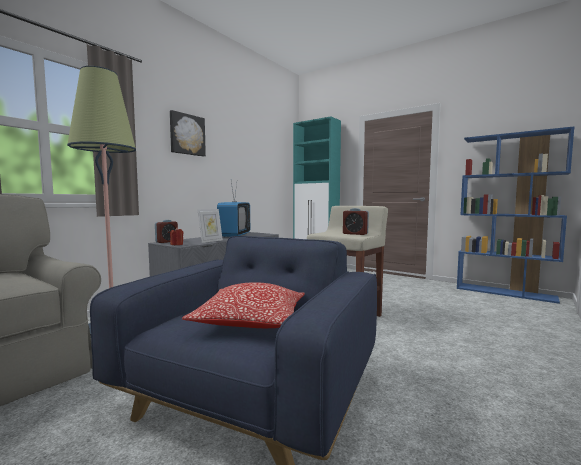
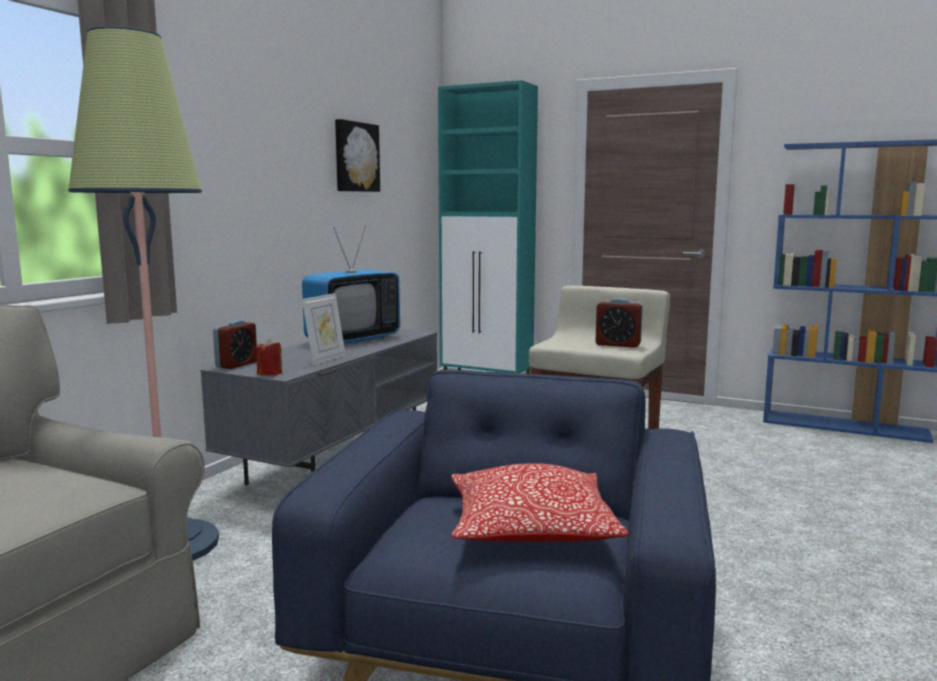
camera: 10 degrees left, 5 degrees up
(187, 134) = (248, 131): picture -> picture (355, 157)
(234, 235) = (353, 340): television -> television turned 45 degrees clockwise

